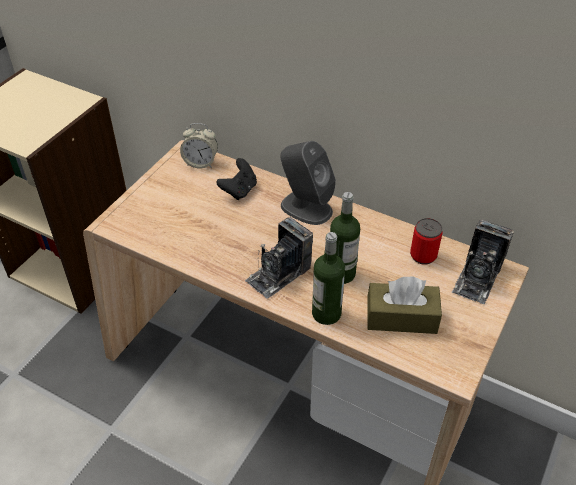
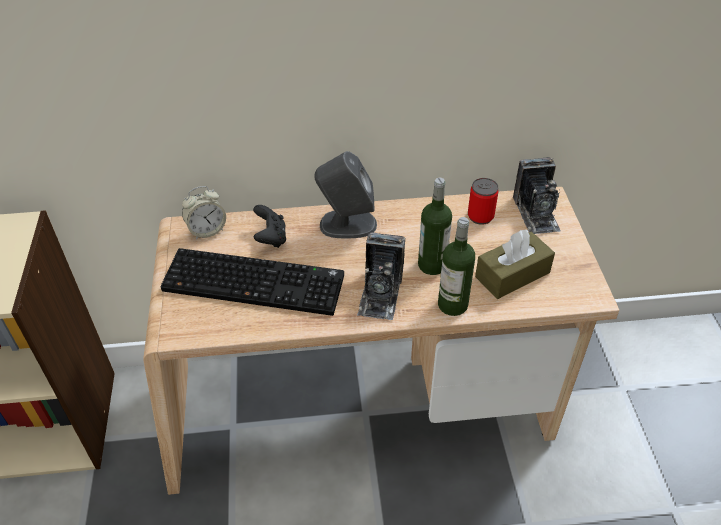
camera: 35 degrees left, 0 degrees up
(198, 217) = (256, 281): none -> keyboard

